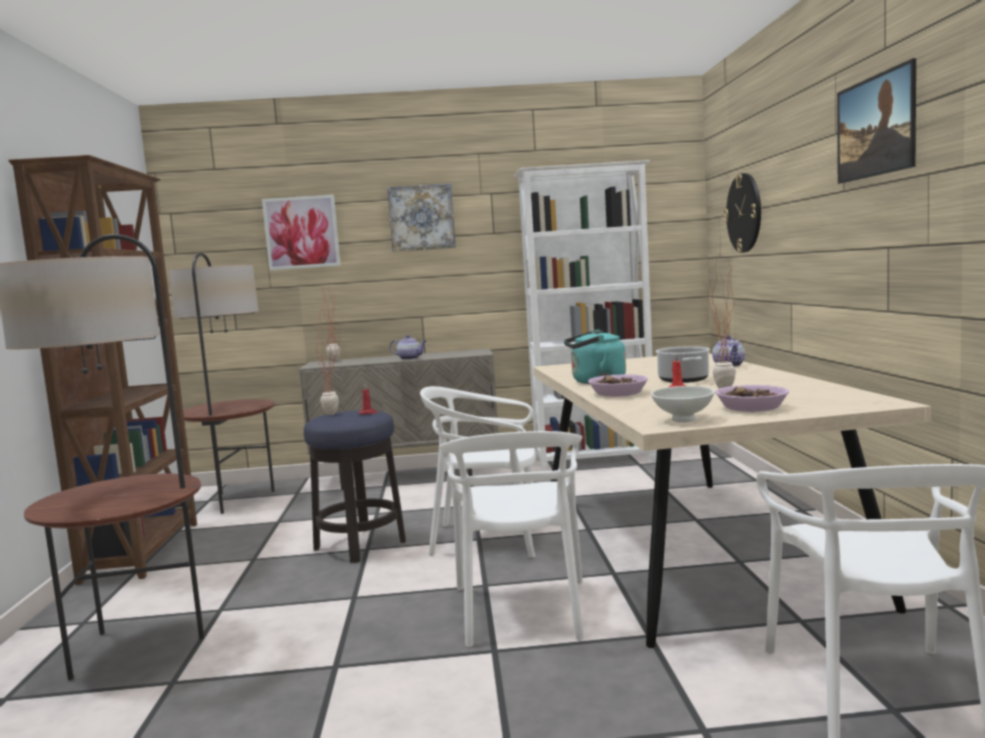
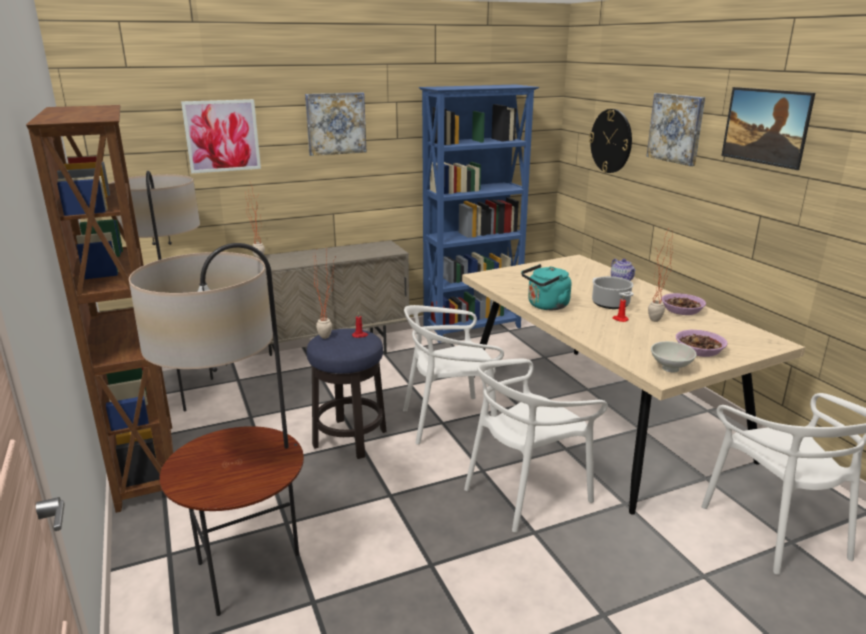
camera: 20 degrees left, 15 degrees up
(410, 358) = (335, 257): teapot -> none
(521, 610) = (526, 492): white chair -> white chair turned 75 degrees clockwise
(595, 461) = (473, 328): white bookcase -> blue bookcase
(618, 393) = (583, 326): bowl -> bowl (682, 310)
(796, 170) = (676, 128): none -> picture

